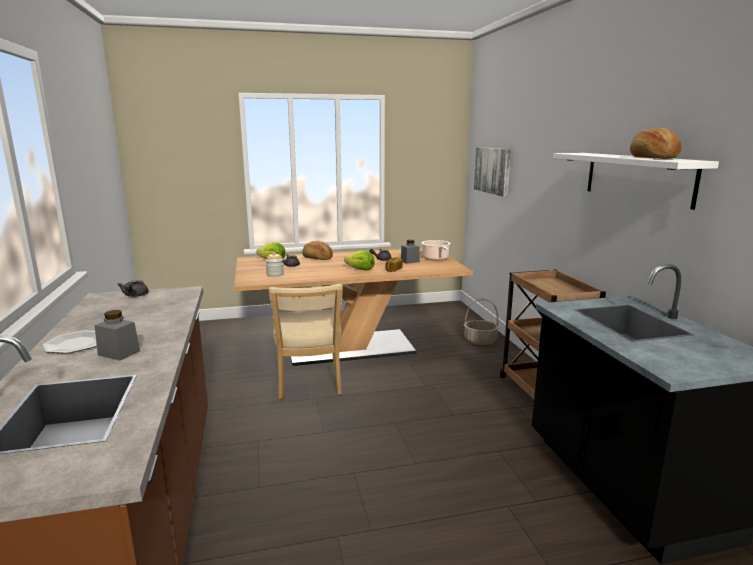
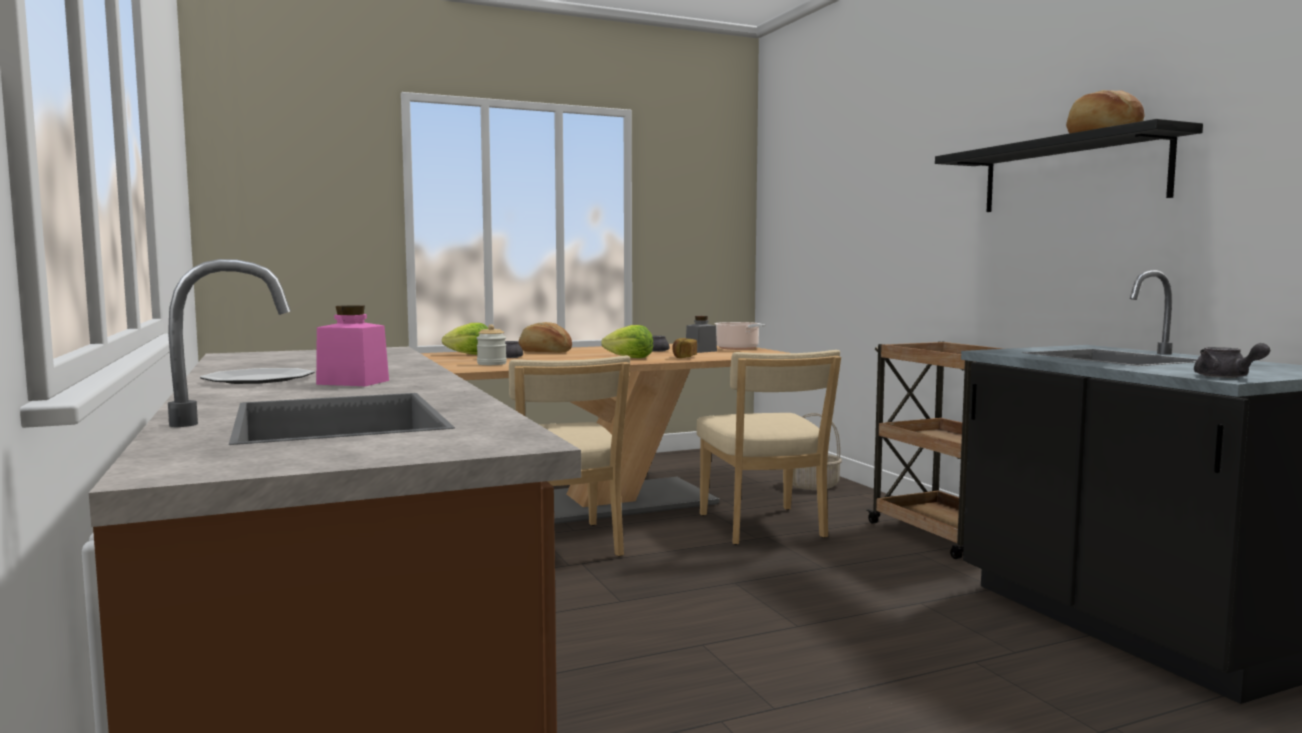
camera: 10 degrees left, 10 degrees down
(119, 353) = (353, 382): grey jar -> pink jar
(134, 296) = (299, 353): grey teapot -> grey teapot (1226, 377)
(433, 377) = (764, 528): none -> beige chair
(493, 170) = (807, 221): picture -> none
(637, 178) = (1071, 174): white shelf -> black shelf

